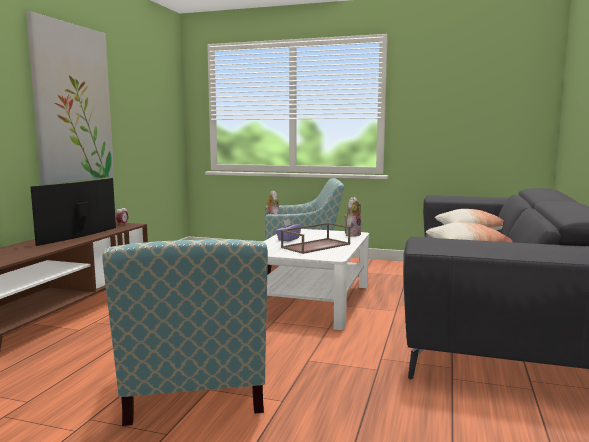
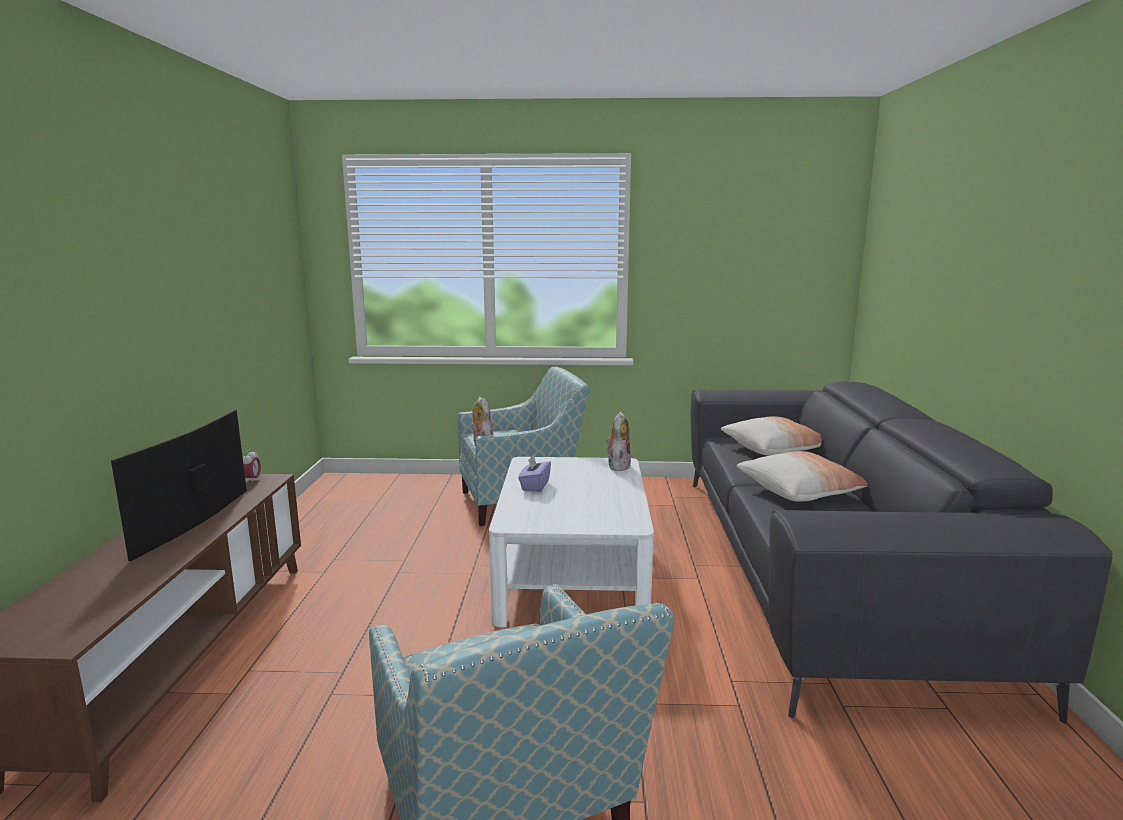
camera: 15 degrees left, 5 degrees up
(73, 103) = (149, 284): picture -> none
(316, 245) = (586, 498): brown tray -> none

